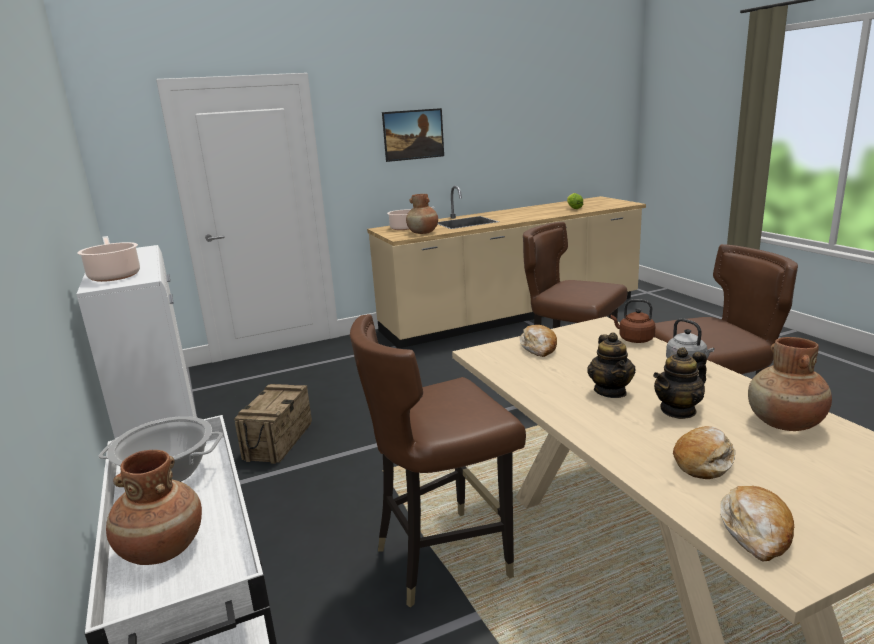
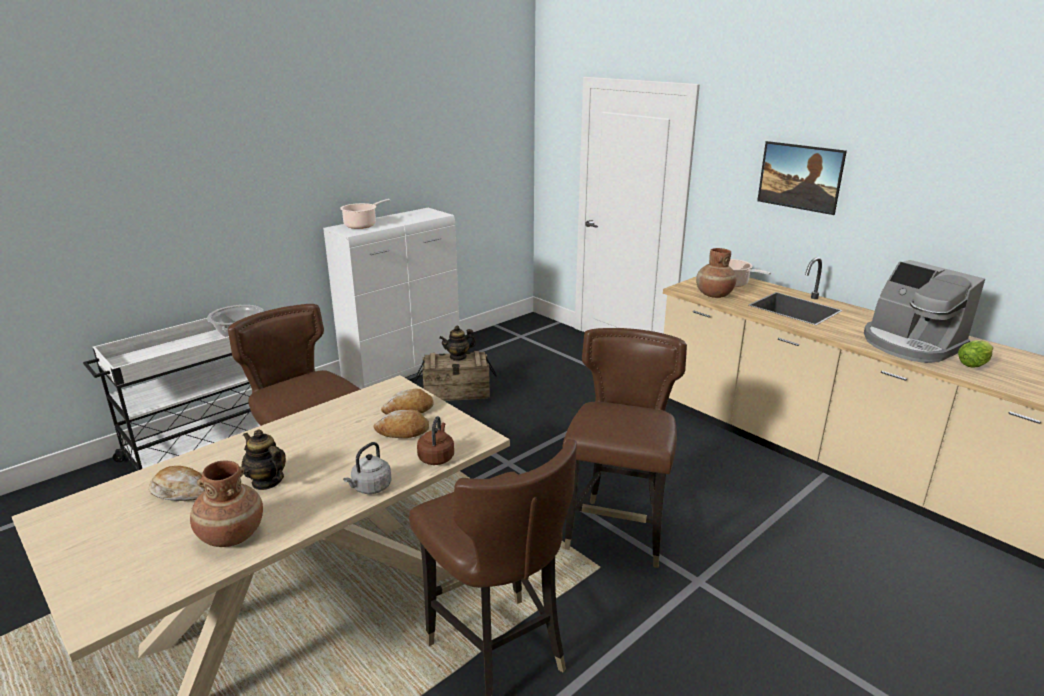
camera: 70 degrees right, 5 degrees up
(161, 549) = (167, 351): brown vase -> none
(542, 212) = (910, 344): none -> coffee machine
(610, 391) = (309, 449): teapot -> teapot (458, 357)
(756, 531) = (87, 508): bread -> bread (403, 431)

